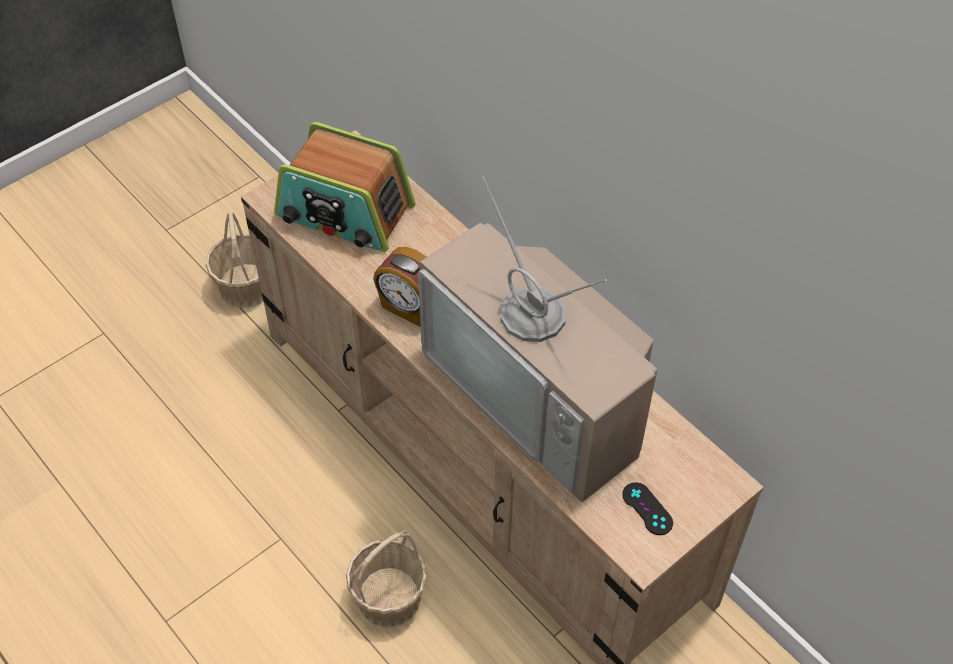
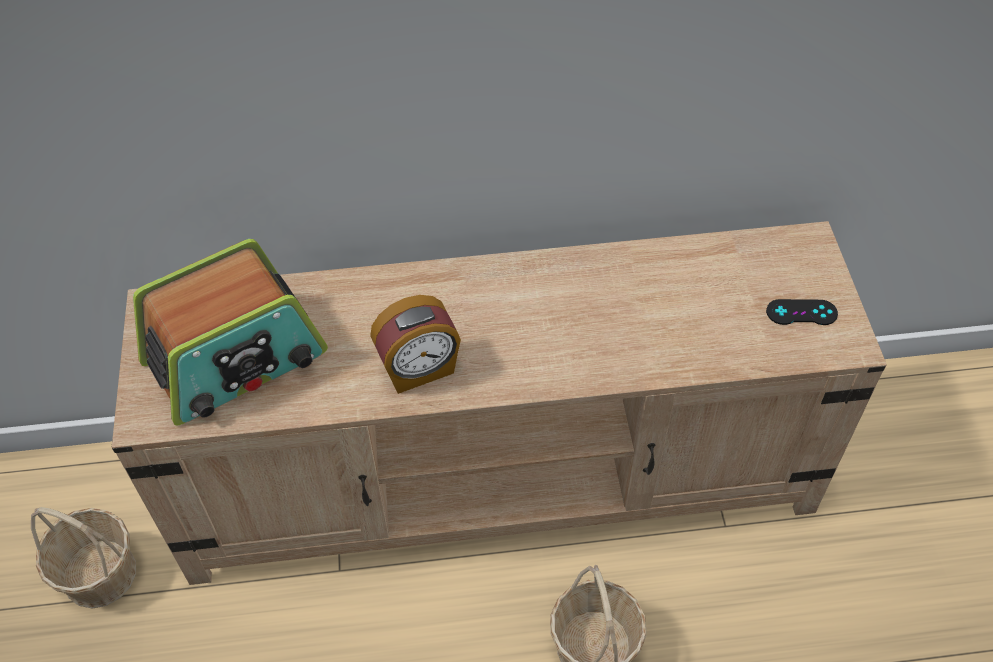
camera: 55 degrees left, 0 degrees up
(542, 394) = (615, 319): television -> none

